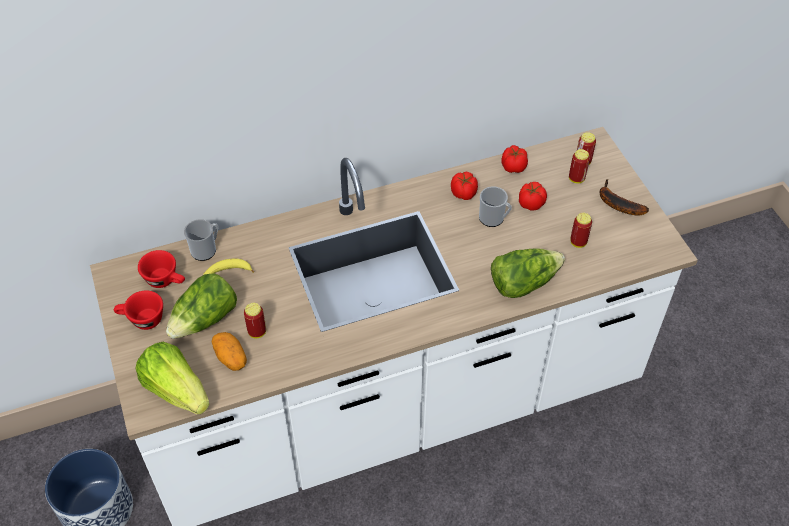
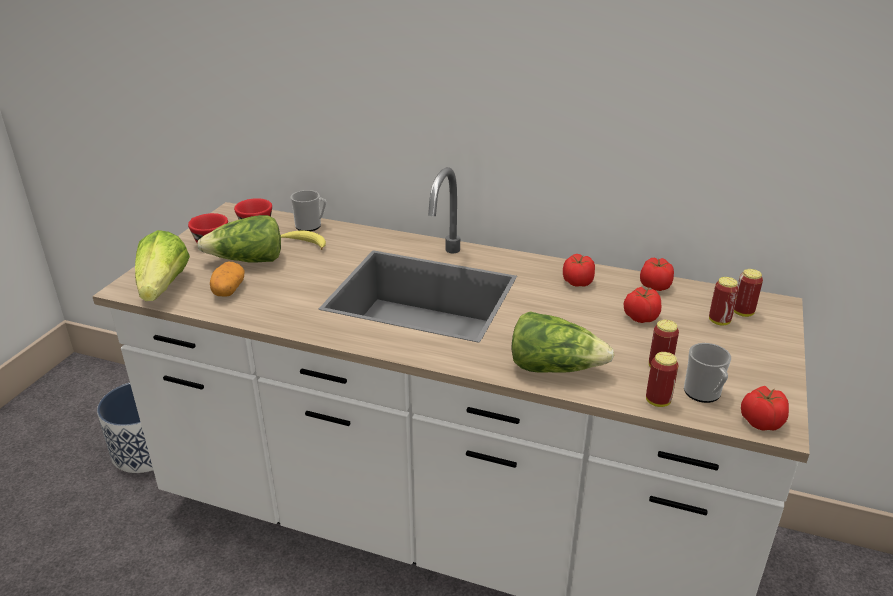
camera: 40 degrees right, 20 degrees down
(257, 332) = (271, 285): can -> can (658, 401)
(494, 219) = (585, 311): mug -> mug (704, 394)
(616, 203) = (748, 359): banana -> none
(660, 252) = (760, 422): none -> tomato

